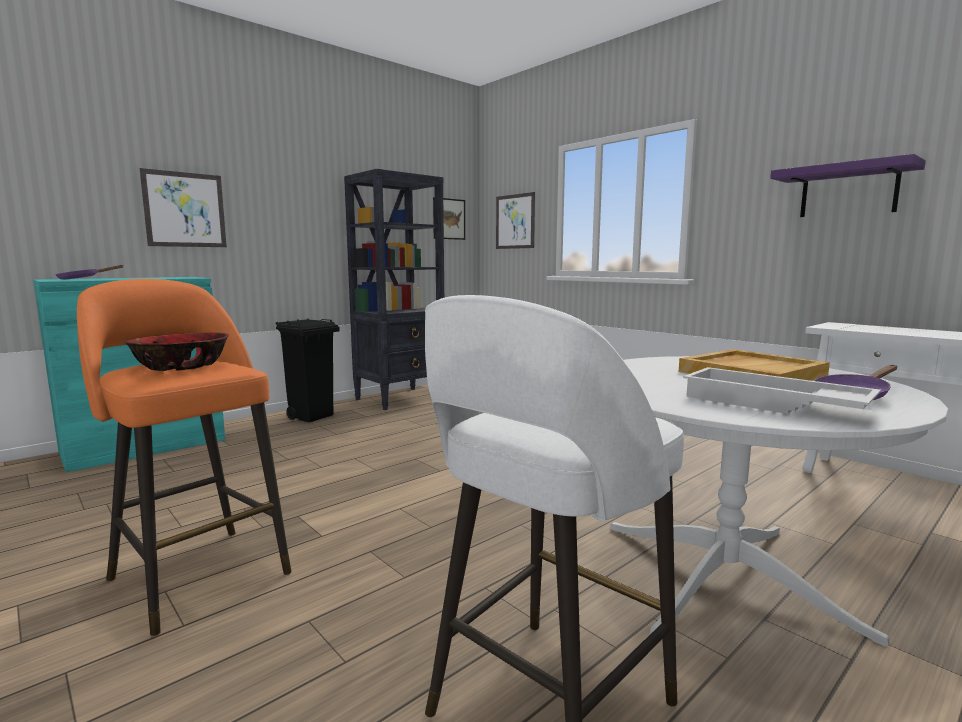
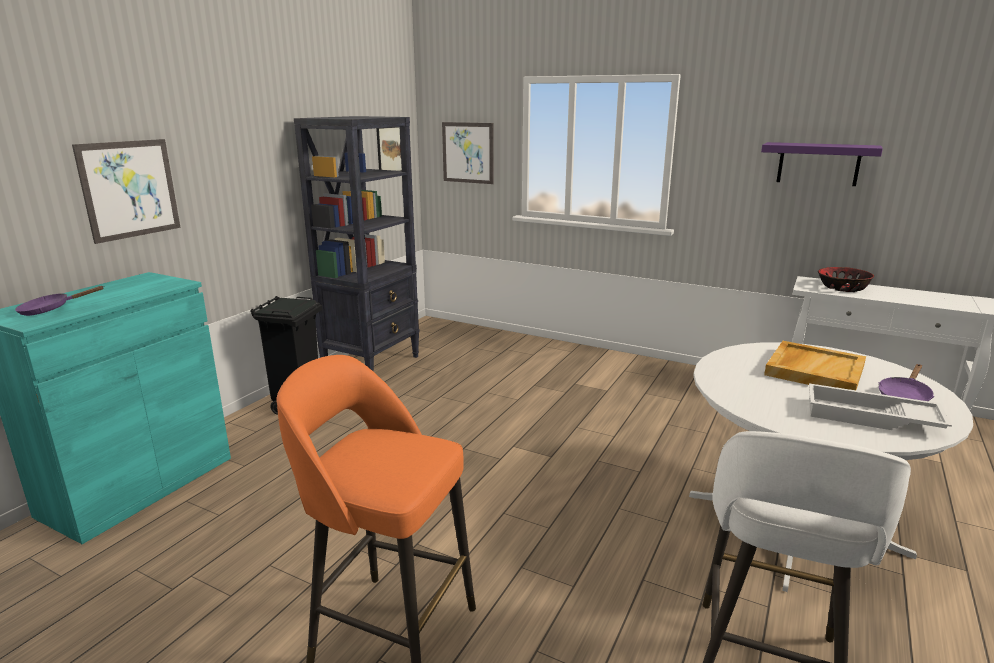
camera: 20 degrees left, 10 degrees up
(180, 366) = (385, 455): bowl -> bowl (842, 288)

